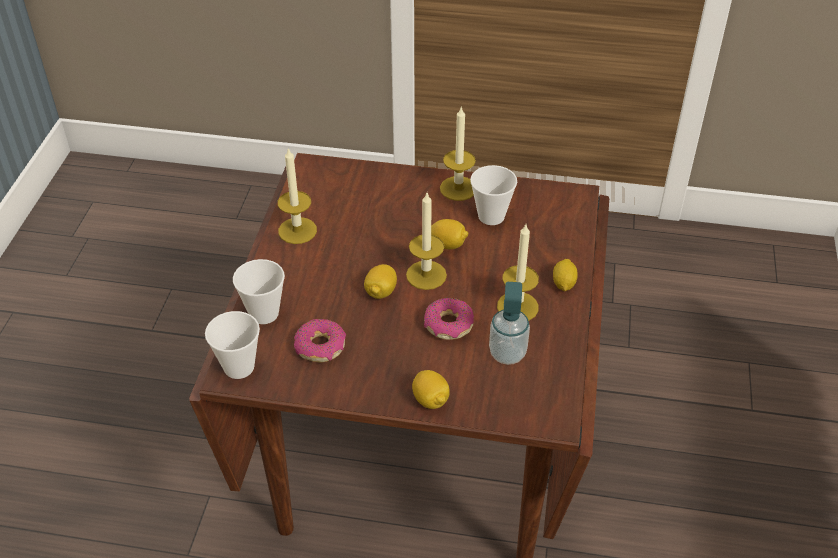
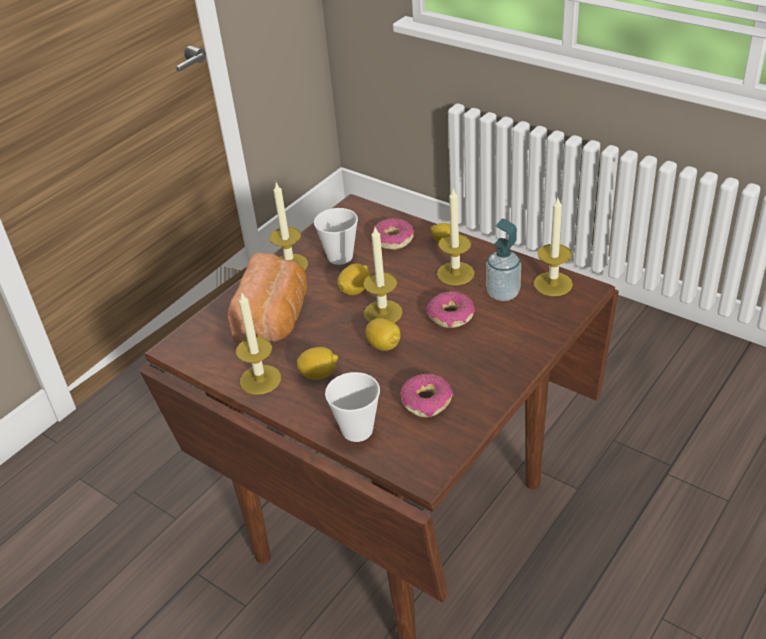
camera: 60 degrees left, 5 degrees down
(239, 367) = (417, 465): cup -> none
(378, 209) = (275, 319): none -> bread
(430, 400) = (529, 349): lemon -> lemon (319, 374)
(542, 243) = (393, 240): none -> donut
(548, 389) = (553, 284): none -> candle

